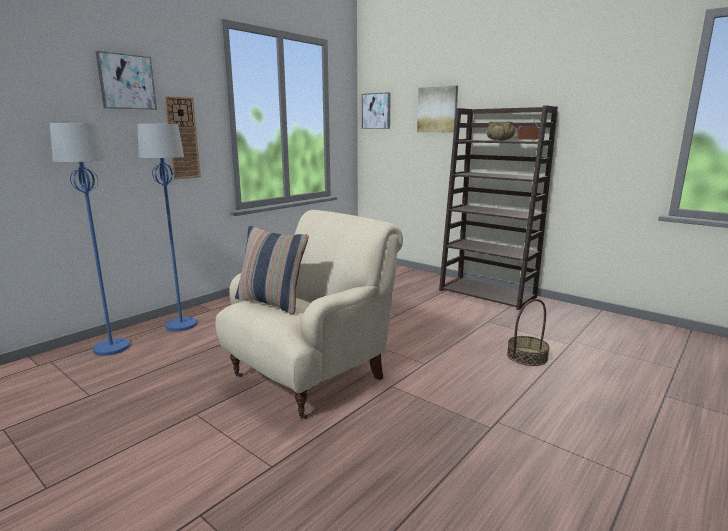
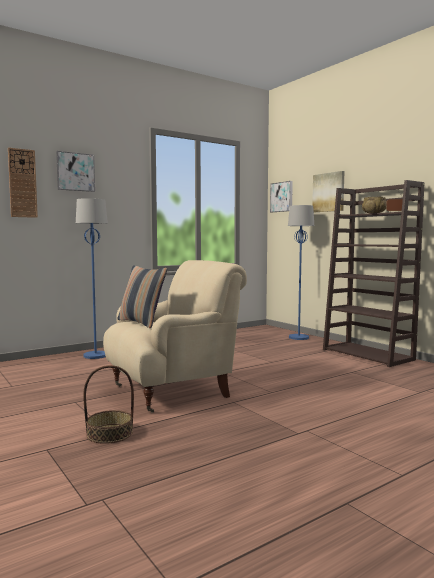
camera: 15 degrees right, 10 degrees down
(111, 348) = (39, 364): blue floor lamp -> blue floor lamp (298, 337)
(182, 138) = (113, 213): wall clock -> wall clock (22, 183)
(527, 356) = (370, 396): basket -> basket (109, 433)

